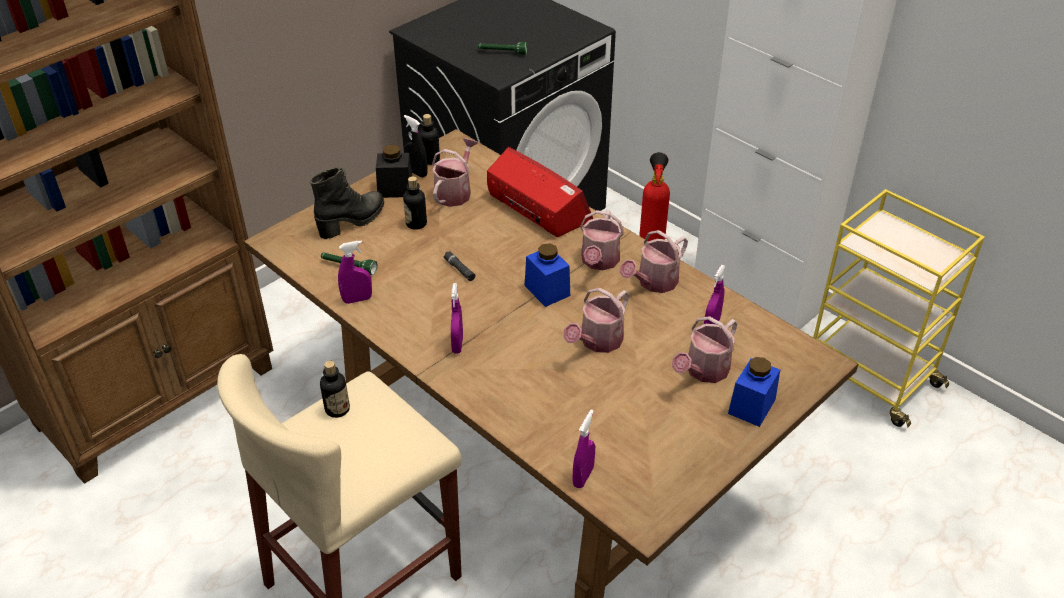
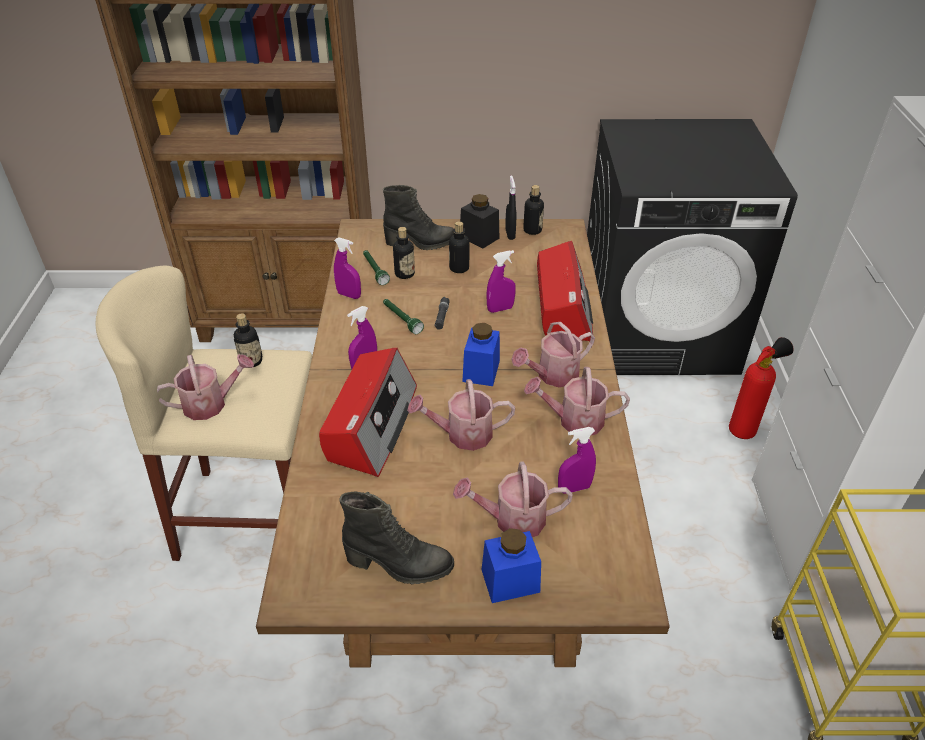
camera: 45 degrees right, 0 degrees up
(378, 254) = (404, 274): none -> bottle
(455, 192) = (517, 261): watering can -> watering can (211, 403)
(502, 52) = (666, 170): green flashlight -> green flashlight (401, 320)
(526, 380) = (371, 424): none -> radio
(583, 477) = (304, 525): purple spray bottle -> purple spray bottle (500, 309)
(678, 450) = (399, 565): none -> black boot

